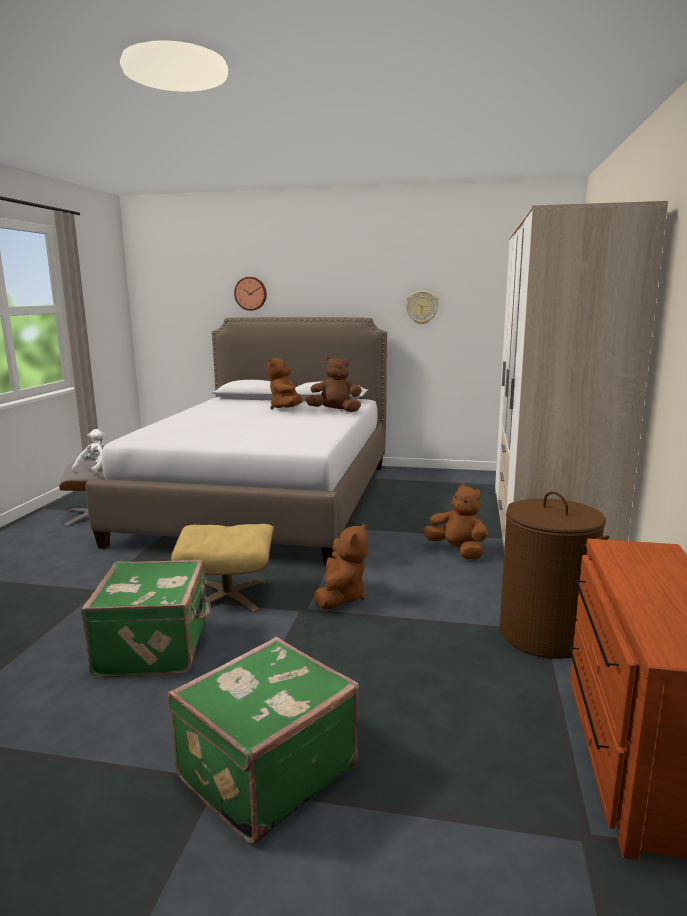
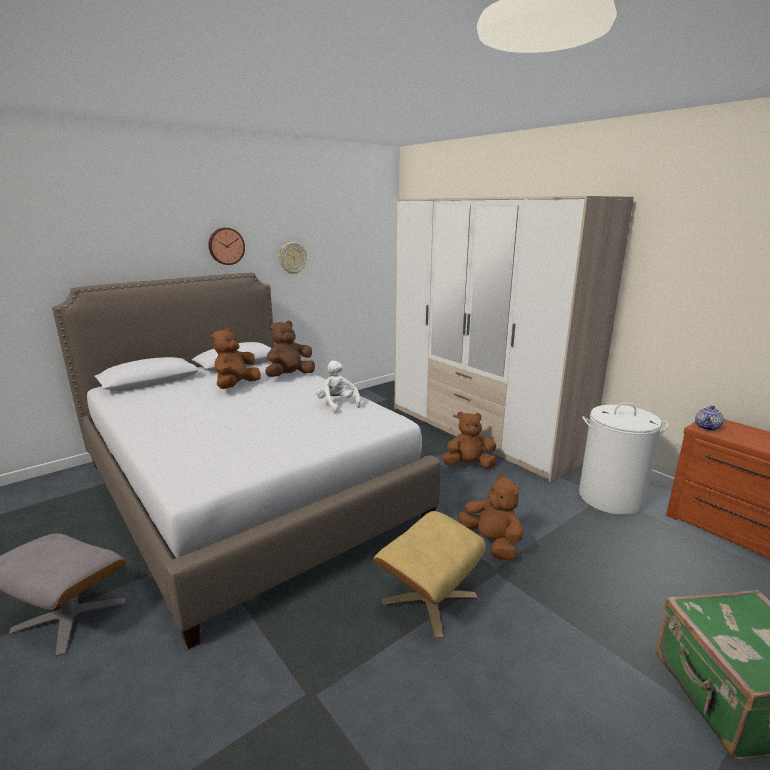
camera: 50 degrees left, 5 degrees up
(94, 468) = (69, 551): white plush toy -> white plush toy (337, 404)
(156, 647) = (492, 690): green suitcase -> none
(251, 293) = (98, 253): wall clock -> wall clock (226, 246)
(286, 409) = (236, 386): brown plush toy -> brown plush toy turned 75 degrees clockwise
(545, 634) = (610, 497): brown laundry basket -> white laundry basket
(618, 548) = (707, 427): none -> teapot

